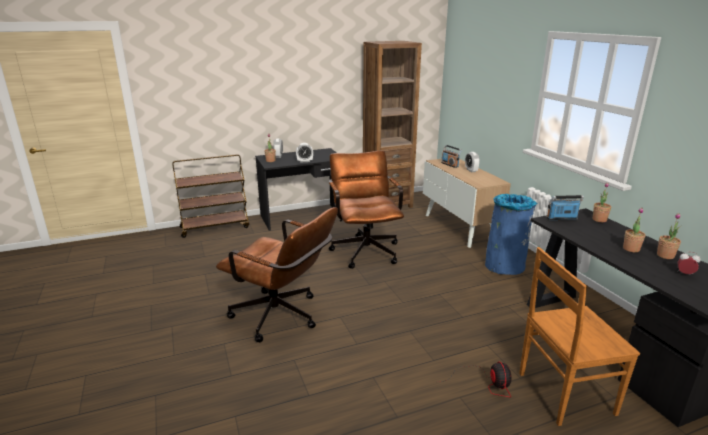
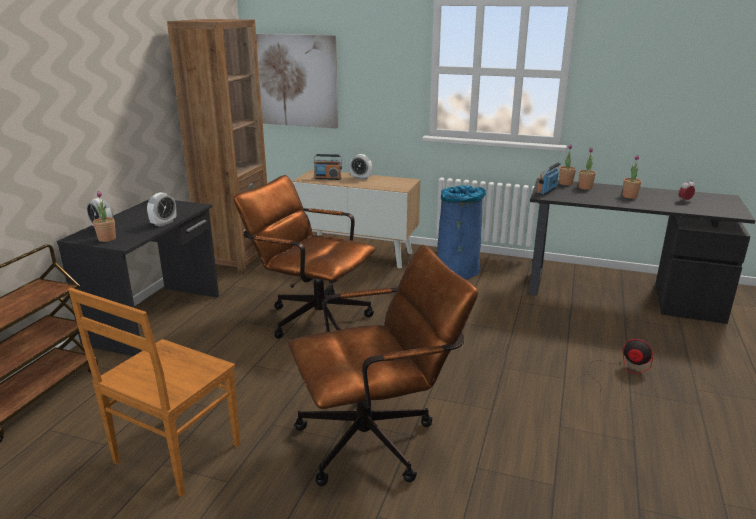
camera: 50 degrees left, 0 degrees up
(465, 89) = (296, 81): none -> picture
(563, 393) = (661, 343): brown chair -> brown chair (175, 455)
(665, 255) = (651, 193): potted plant -> potted plant (585, 187)

